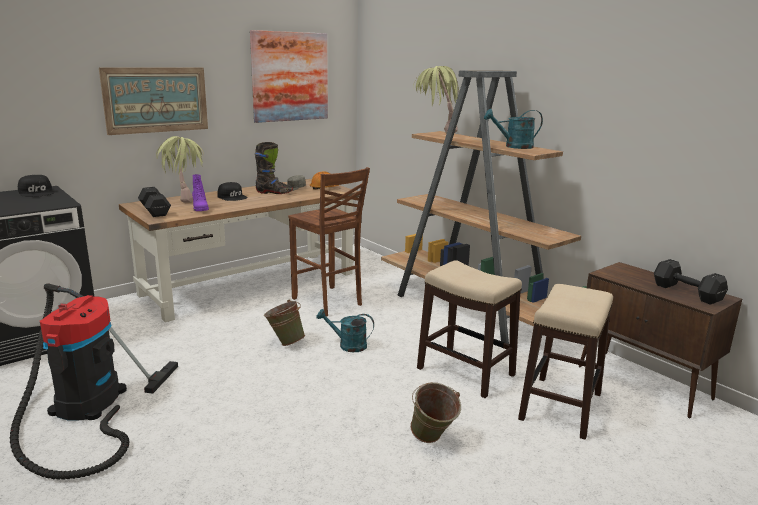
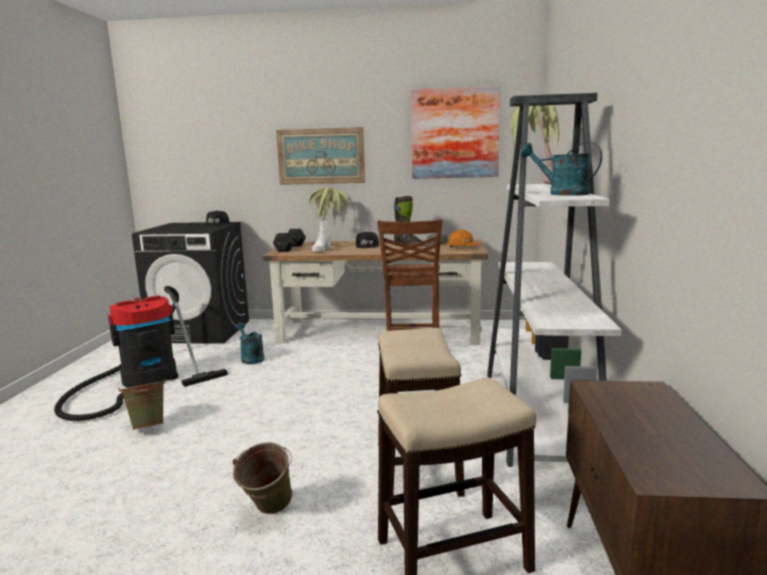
camera: 45 degrees right, 5 degrees down
(200, 209) = (321, 250): purple boot -> white boot
(285, 342) = (319, 382): green bucket -> green bucket (148, 426)
(347, 345) = (359, 402): turquoise watering can -> turquoise watering can (250, 358)
(472, 312) = (540, 416): brown bookcase -> white bookcase
(685, 292) = (670, 449): black dumbbell -> none

